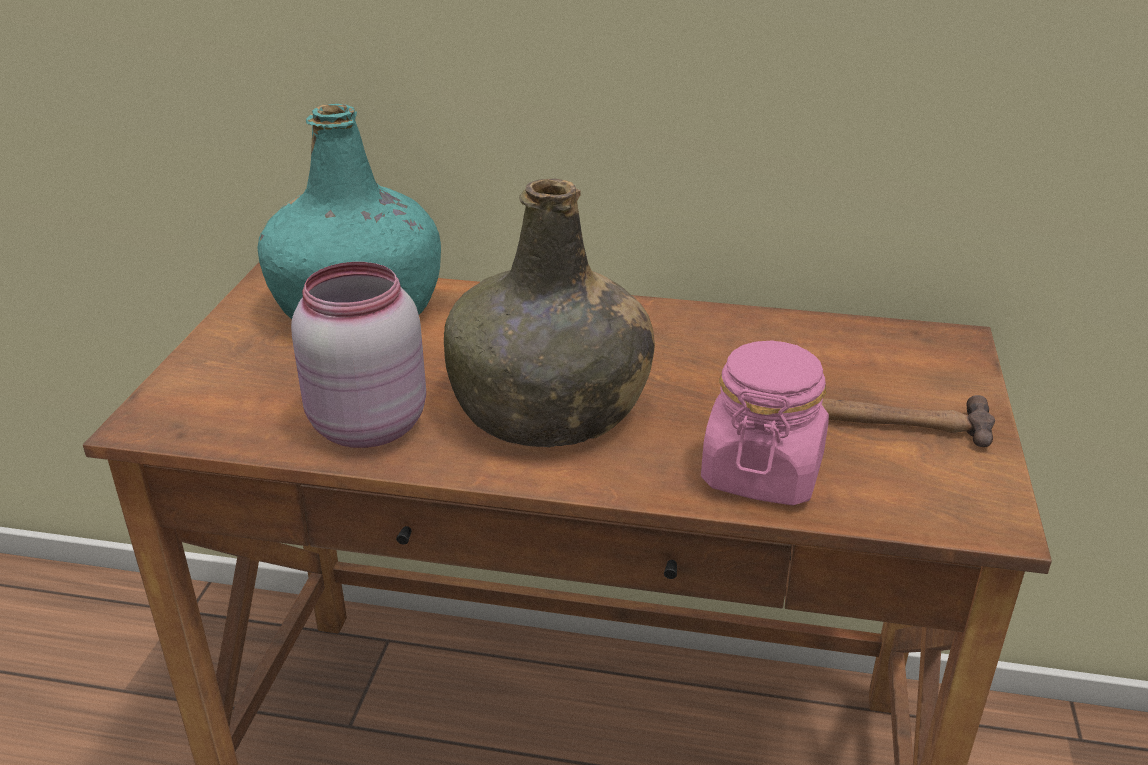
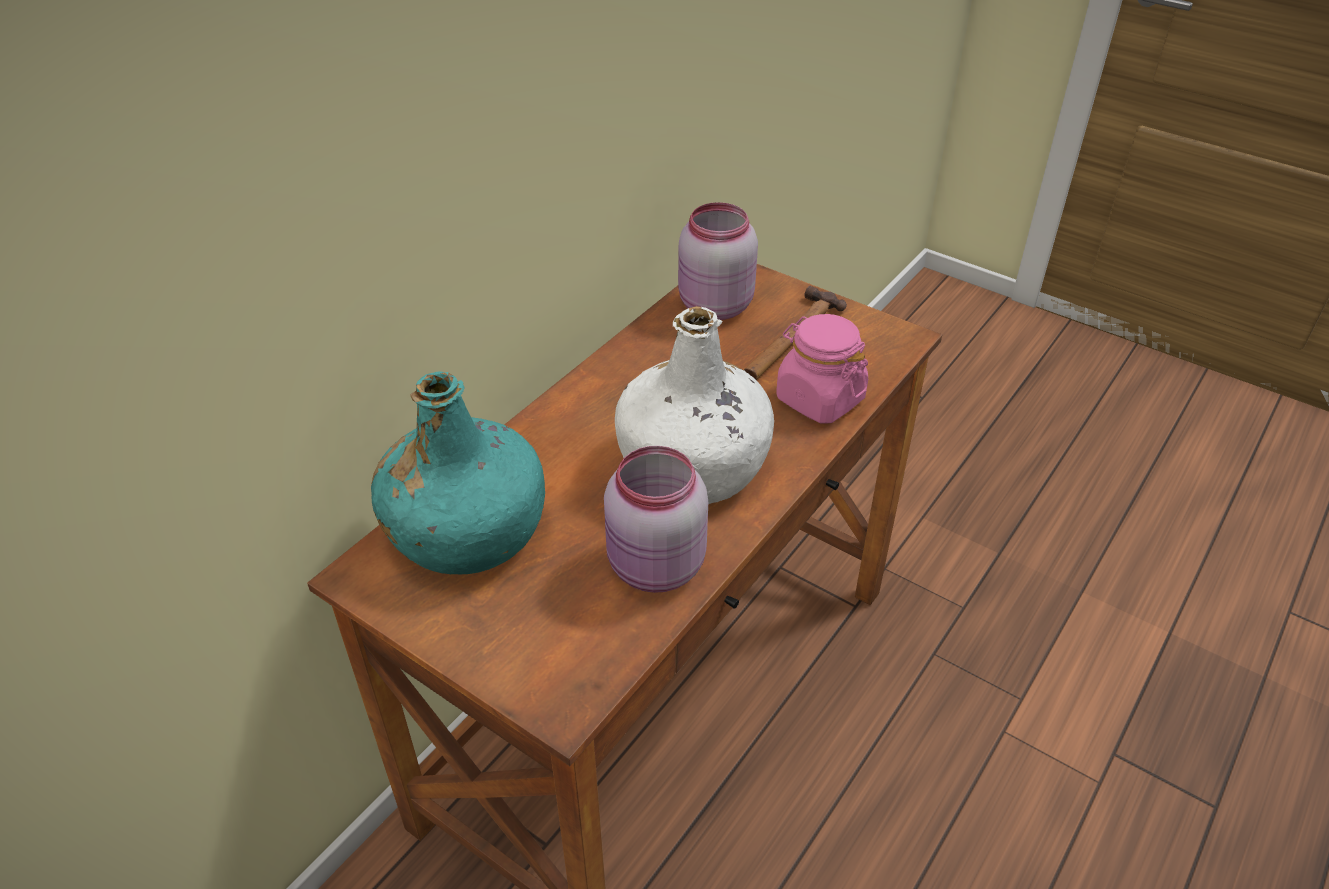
camera: 65 degrees left, 10 degrees up
(549, 409) = (695, 466): green bottle -> white bottle
(862, 349) = (713, 306): none -> pink jar

